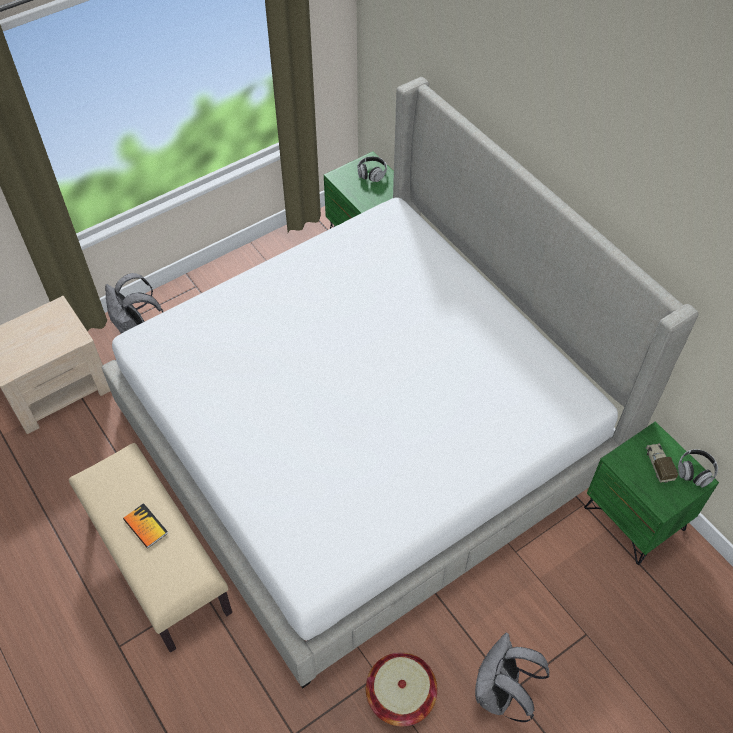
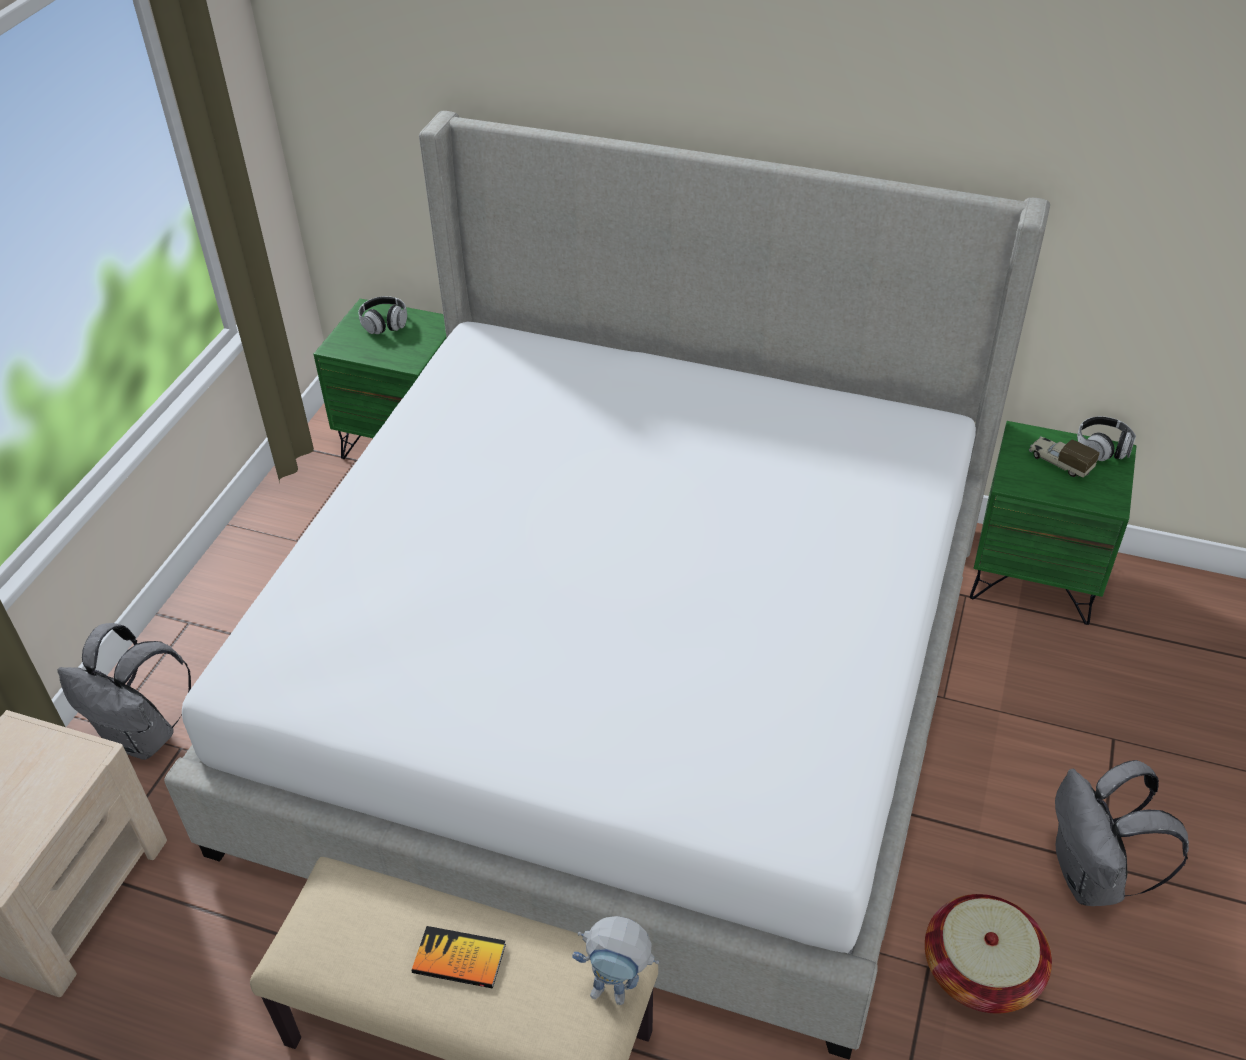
camera: 35 degrees left, 10 degrees down
(193, 587) = (619, 993): none -> toy robot

